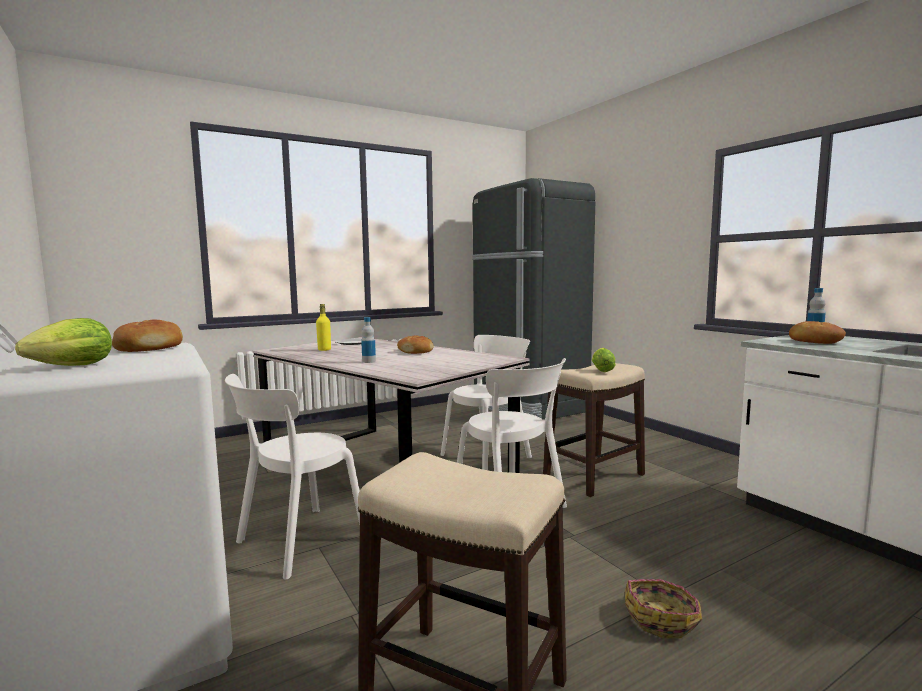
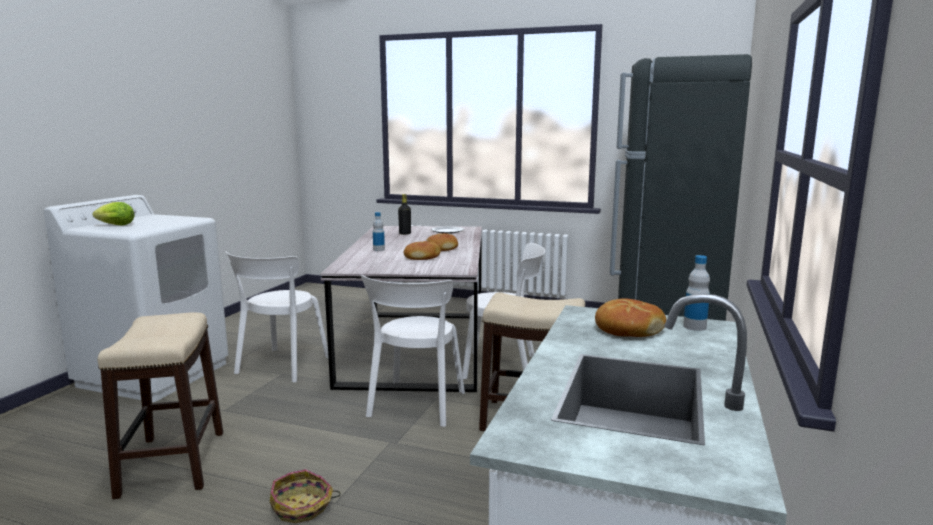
camera: 50 degrees right, 5 degrees up
(150, 348) = (181, 219): bread -> bread (422, 257)
(297, 542) = (281, 366): white chair -> white chair turned 75 degrees counterclockwise
(324, 350) = (405, 233): yellow bottle -> black bottle
(601, 370) = (534, 305): lettuce -> none

